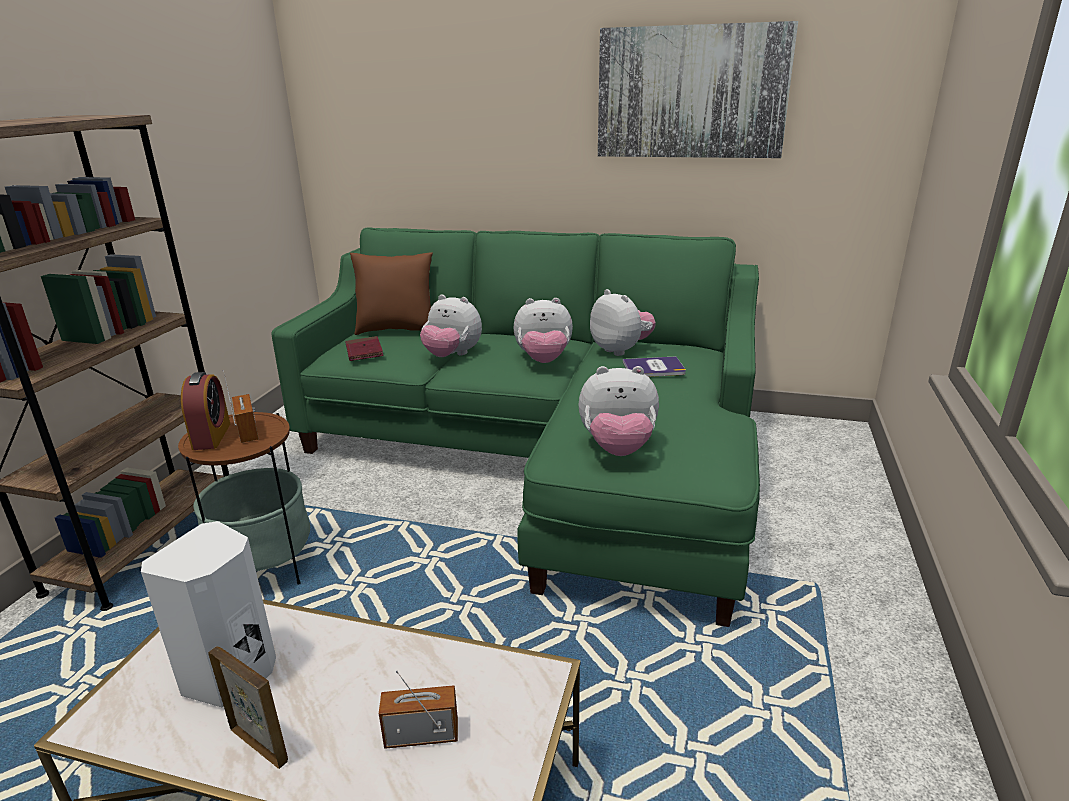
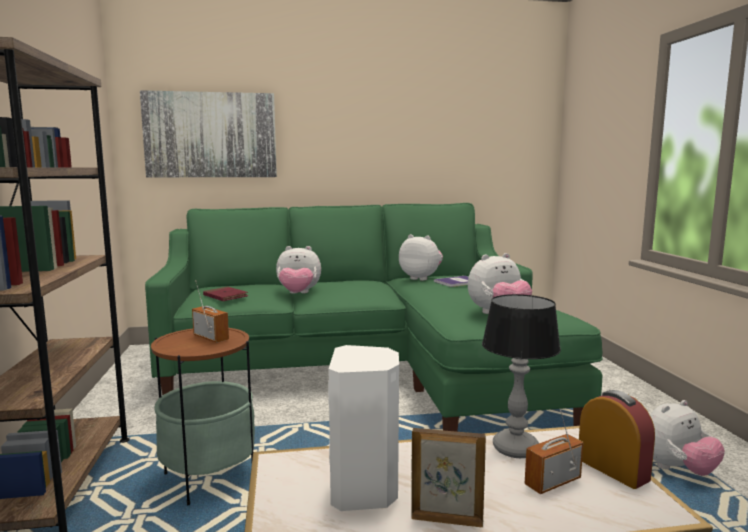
camera: 25 degrees left, 15 degrees down
(211, 436) = (181, 342): alarm clock -> alarm clock (612, 469)
(396, 330) = (231, 286): brown pillow -> none
(441, 670) = (515, 449): none -> table lamp
(543, 361) = (374, 288): plush toy -> plush toy (677, 470)
(691, 93) = (427, 116): picture -> picture (211, 135)

